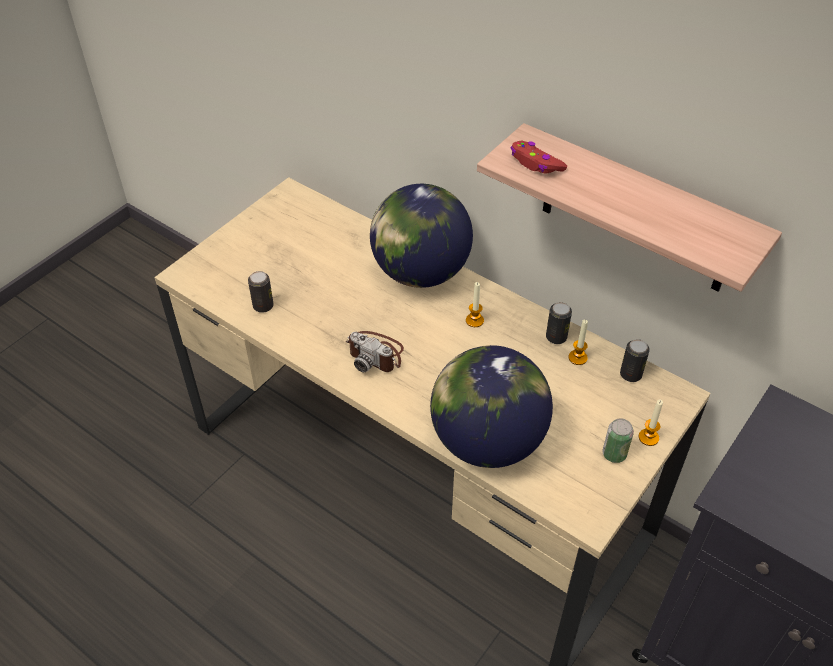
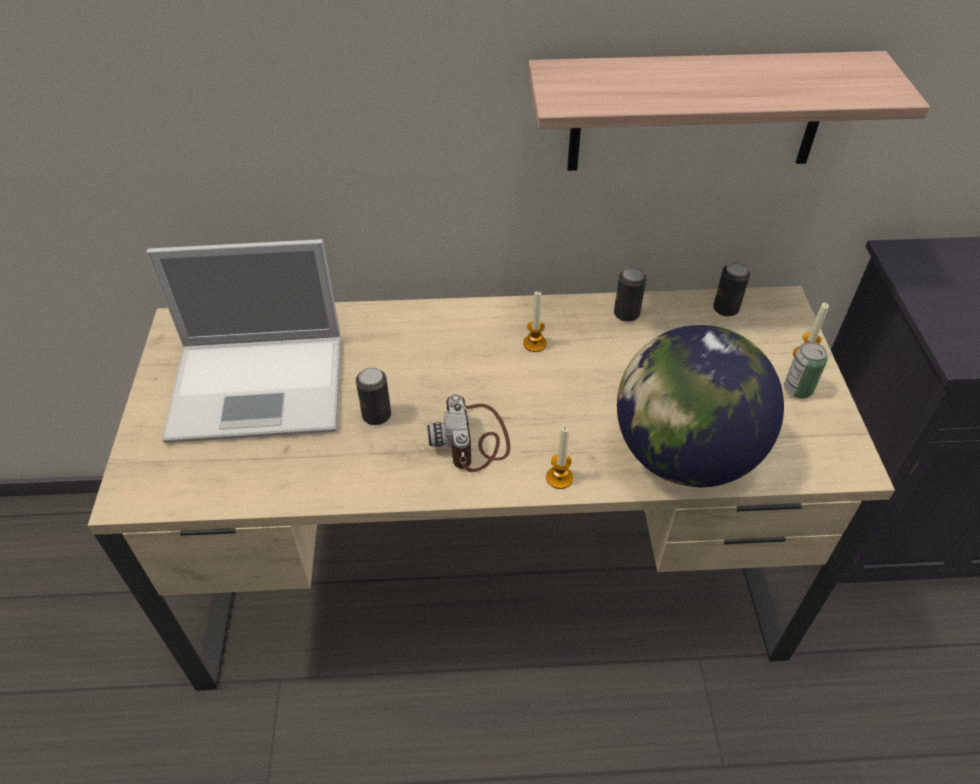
camera: 40 degrees left, 0 degrees up
(263, 306) = (281, 470): can -> can (376, 415)
(297, 254) = (262, 386): none -> laptop
(376, 354) = (473, 440): camera -> camera turned 90 degrees clockwise
(420, 273) = (427, 328): globe -> none
(535, 163) = (599, 90): red game controller -> none
(577, 358) = (666, 321): candle -> candle (559, 478)

